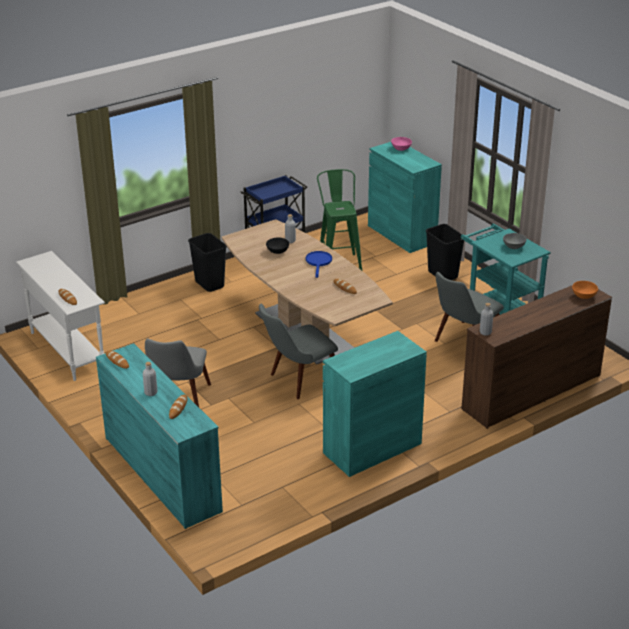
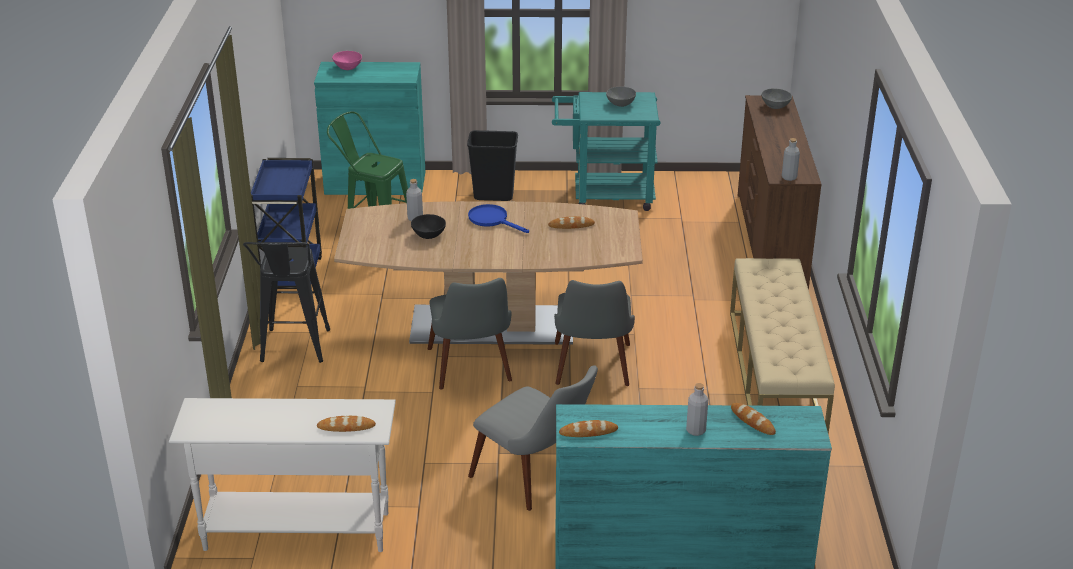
camera: 55 degrees left, 0 degrees up
(209, 284) = (293, 351): black trash can -> black stool
(372, 448) = (775, 374): turquoise cabinet -> beige bench
(463, 344) = (641, 240): grey chair -> grey chair (472, 371)
(584, 296) = (775, 106): orange bowl -> grey bowl

